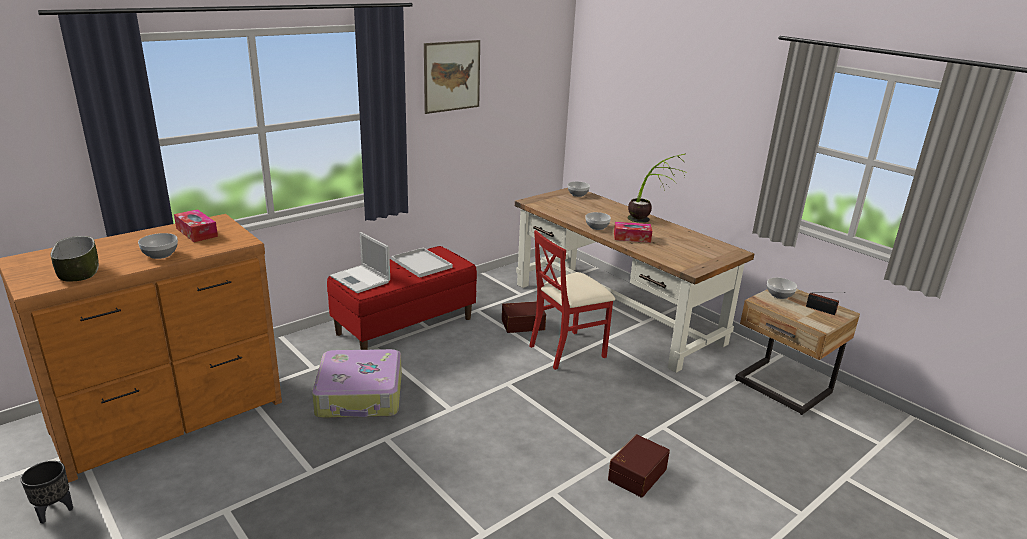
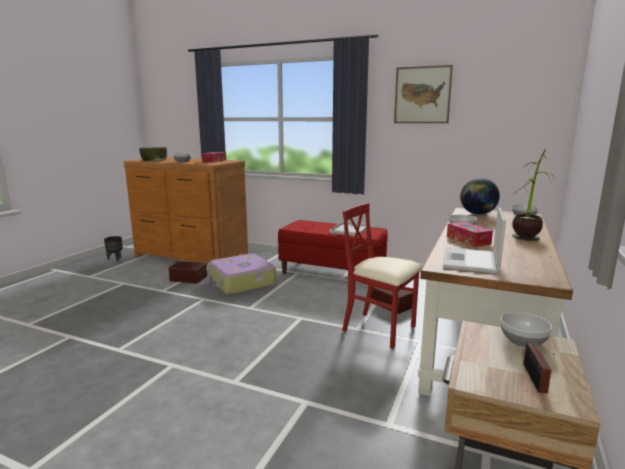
camera: 65 degrees right, 10 degrees down
(361, 279) = (304, 224): laptop -> laptop (471, 261)
(550, 203) = (477, 214): none -> globe
(636, 474) = (217, 400): brown storage box -> brown storage box (189, 278)

